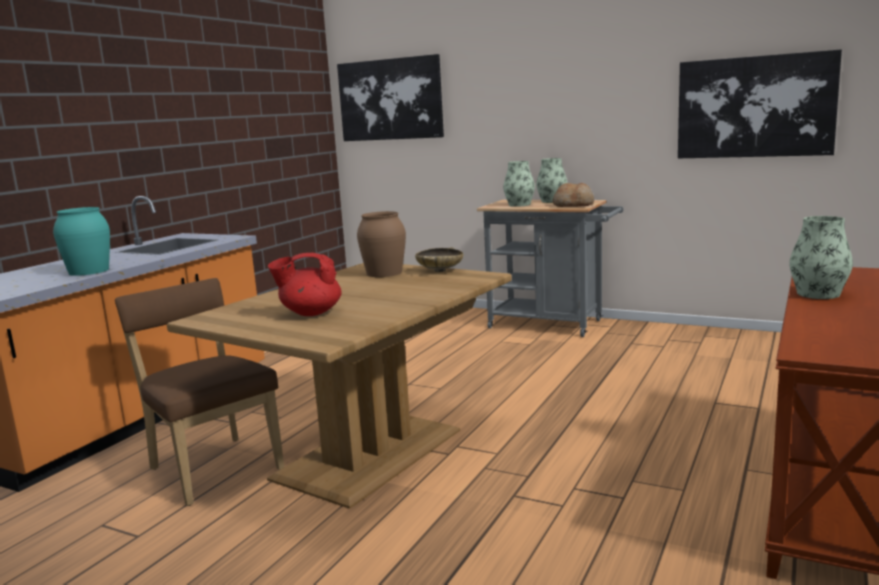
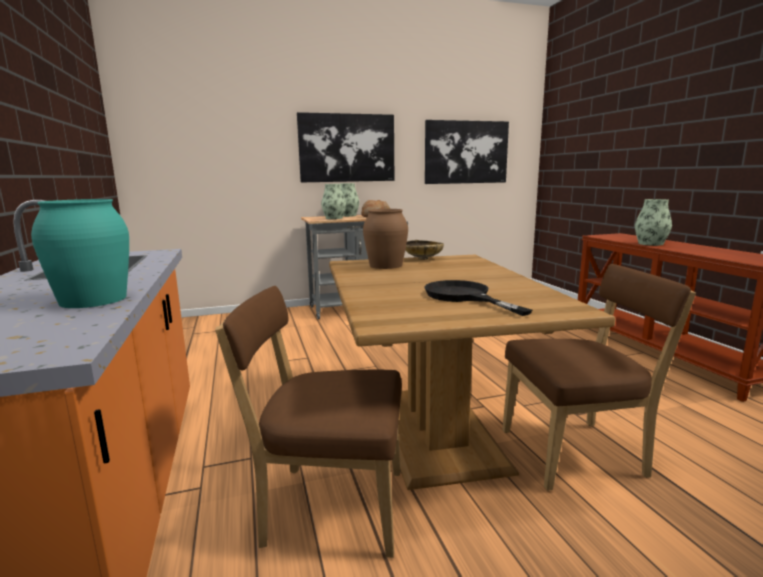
camera: 45 degrees left, 0 degrees up
(310, 313) = (464, 297): red teapot -> black frying pan
(390, 99) = (183, 128): picture -> picture (347, 148)
(431, 519) = (578, 453): none -> brown chair

